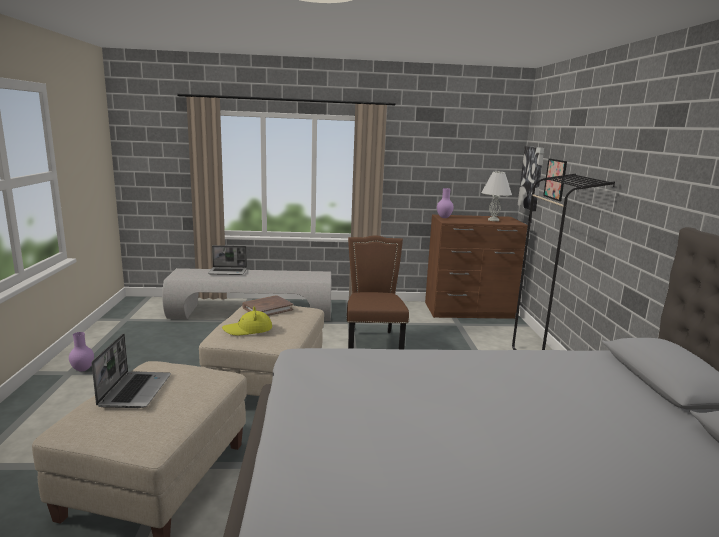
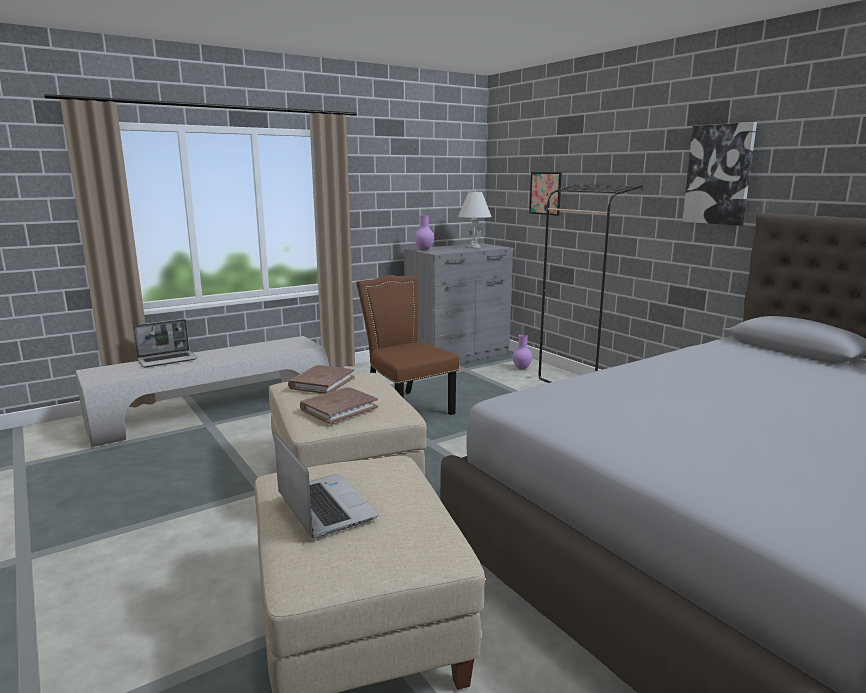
camera: 30 degrees left, 0 degrees up
(83, 370) = (44, 547): purple vase -> purple vase (522, 368)
(248, 329) = (339, 408): yellow hat -> brown book
(469, 311) = (458, 355): brown dresser -> grey dresser
(532, 178) = (504, 196): picture -> picture (719, 174)

